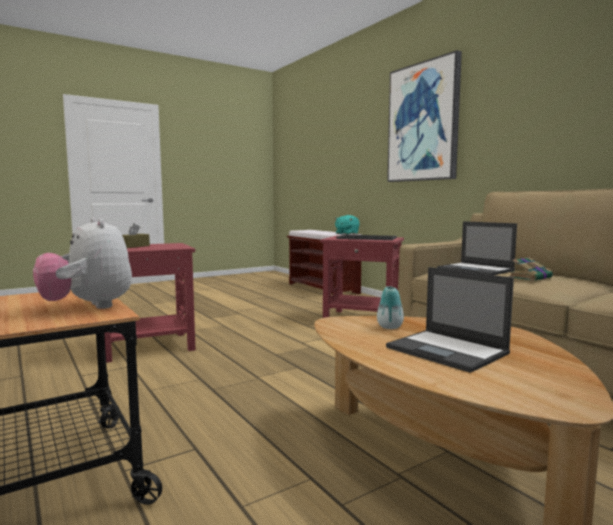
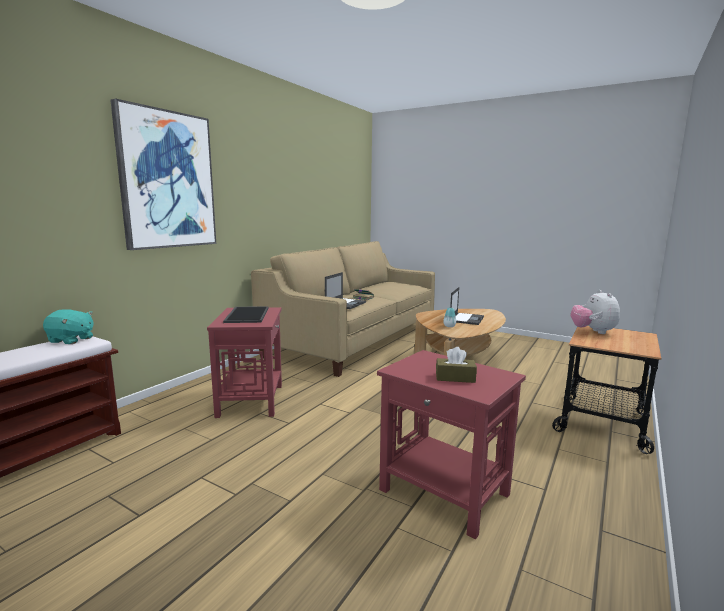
camera: 115 degrees left, 5 degrees up
(88, 307) = (593, 332): plush toy -> plush toy turned 150 degrees clockwise

